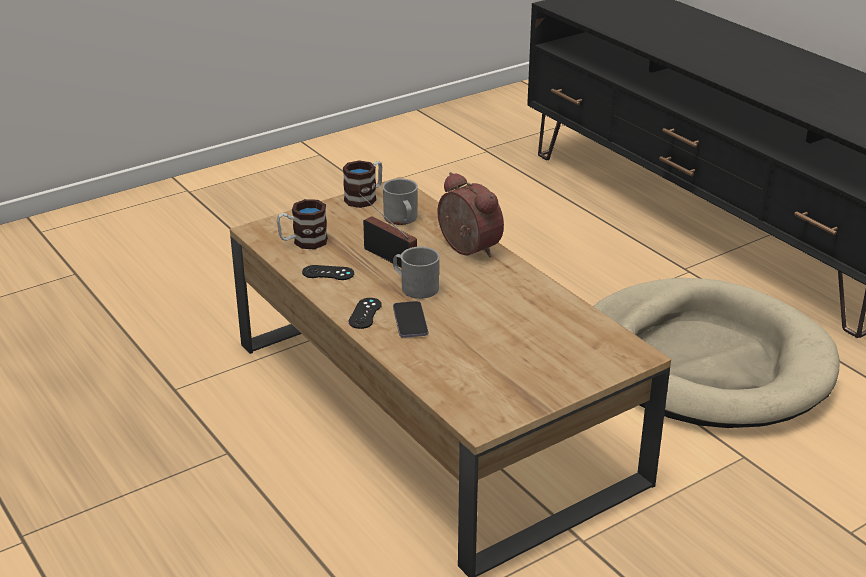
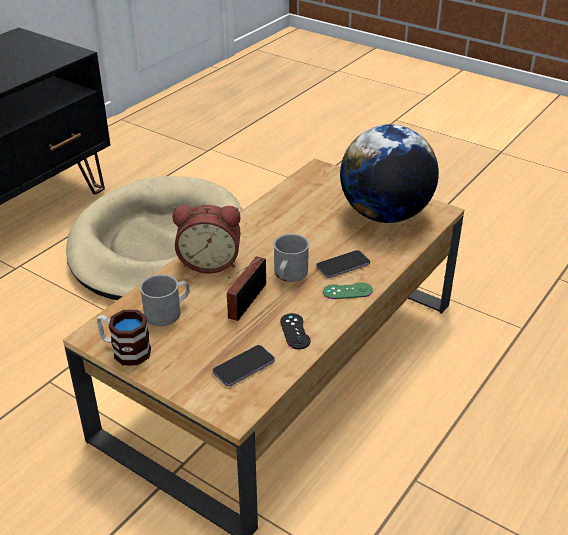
camera: 110 degrees left, 5 degrees up
(303, 242) = (244, 367): mug -> phone
(365, 313) = (347, 291): black game controller -> green game controller
(466, 249) = (210, 262): alarm clock -> alarm clock turned 120 degrees counterclockwise
(495, 376) = (385, 215): none -> globe

